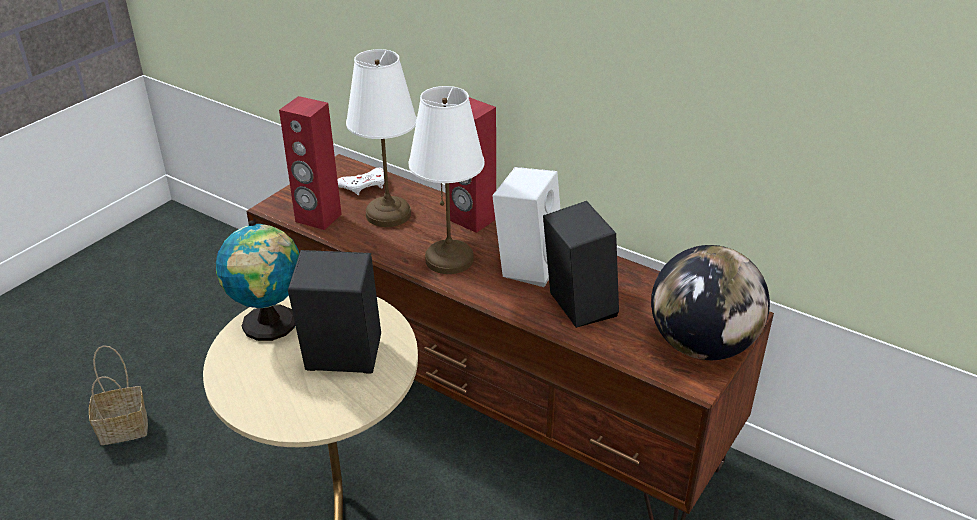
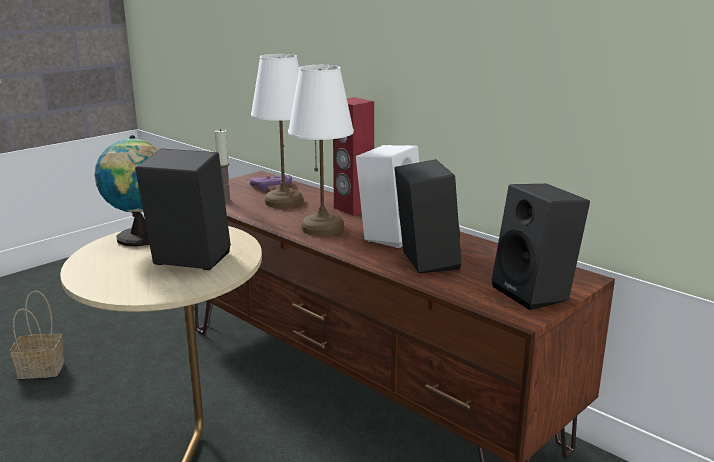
camera: 10 degrees right, 15 degrees down
(318, 218) = (225, 200): red speaker -> candle
(364, 185) = (272, 186): white game controller -> purple game controller
(702, 346) = (536, 293): globe -> black speaker

